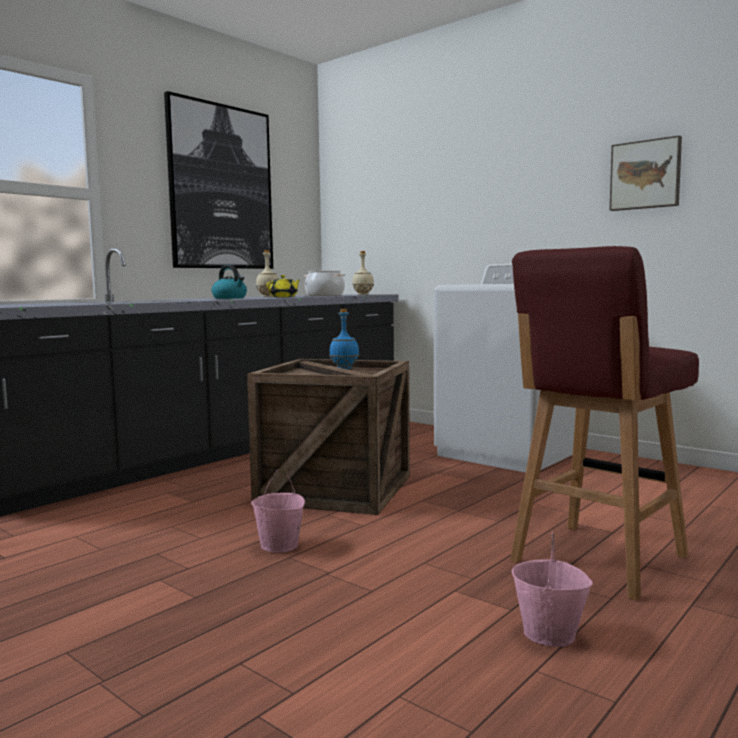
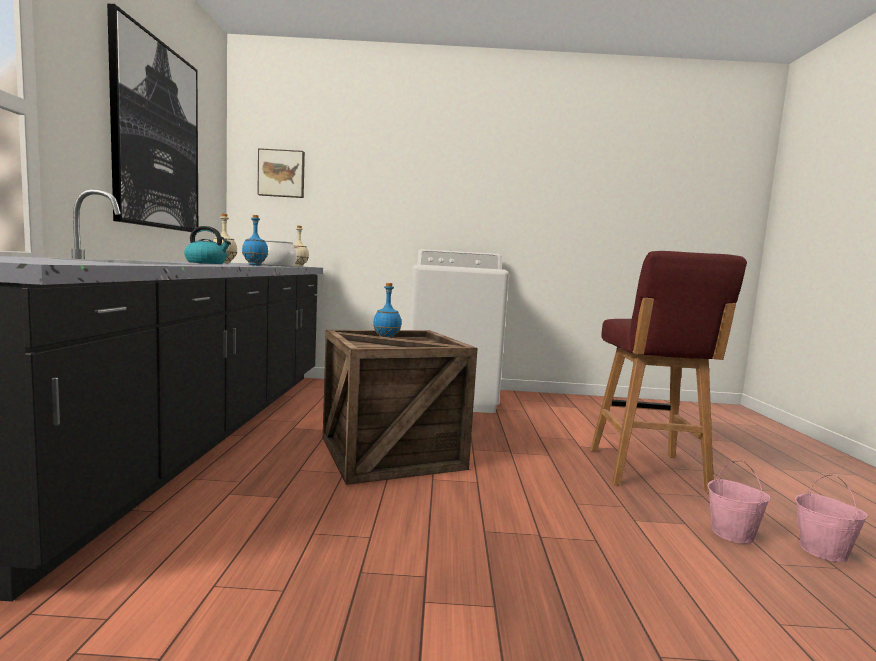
camera: 40 degrees left, 0 degrees up
(280, 545) = (455, 521): pink bucket -> pink bucket (823, 551)
(284, 297) = (254, 265): yellow teapot -> blue bottle
(645, 175) = (539, 198): picture -> picture (282, 173)

